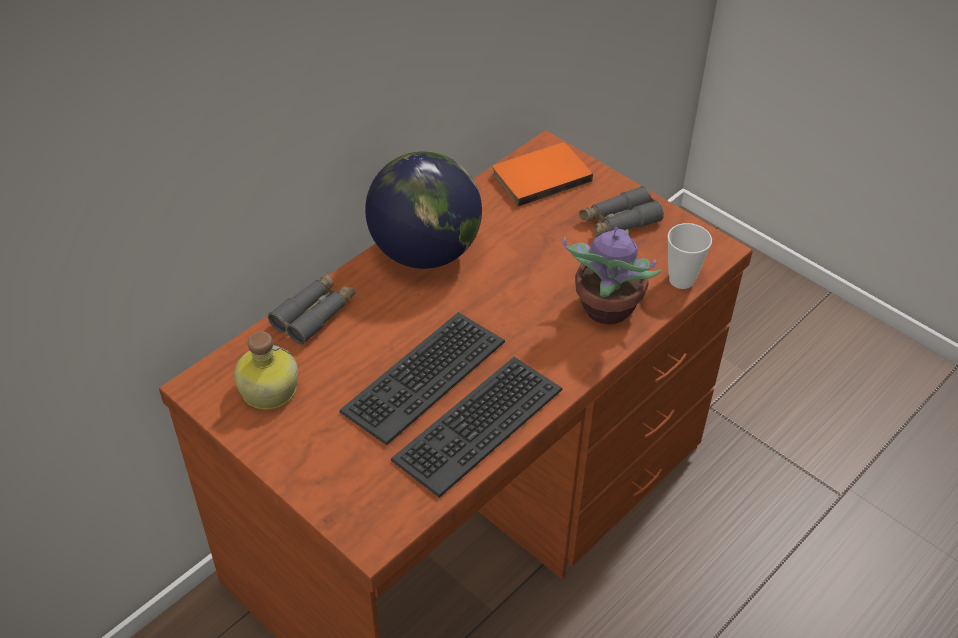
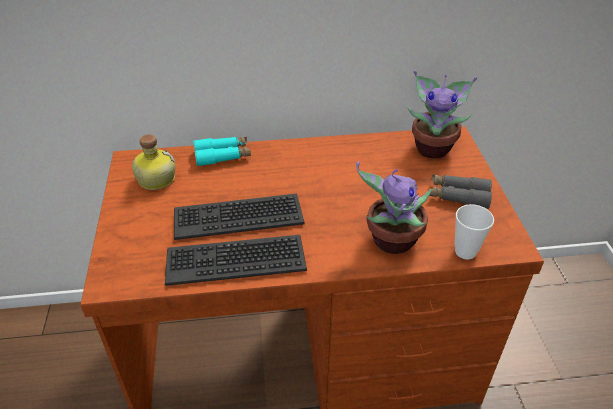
camera: 40 degrees right, 5 degrees down
(314, 314) = (222, 156): grey binoculars -> turquoise binoculars
(425, 252) = (316, 155): globe -> none
(539, 175) = (433, 147): orange book -> potted plant

